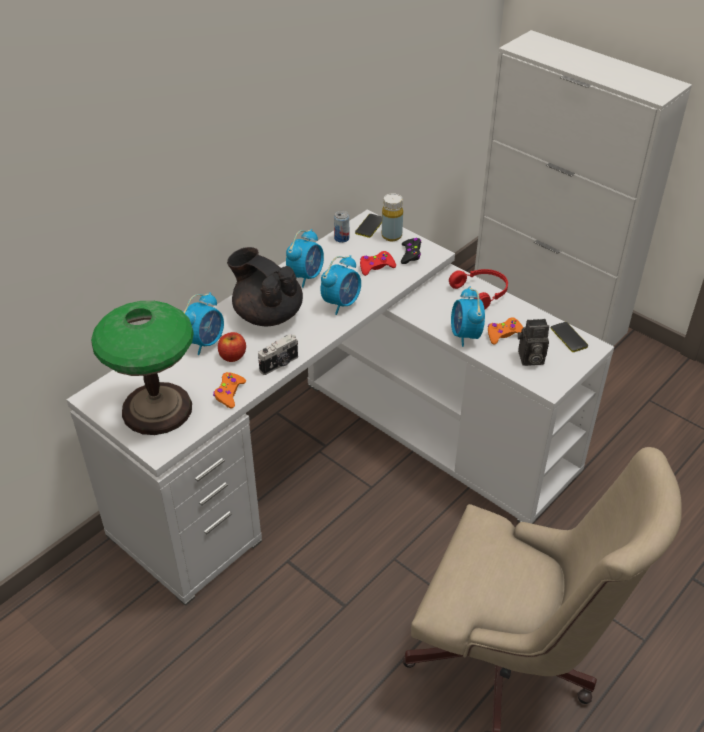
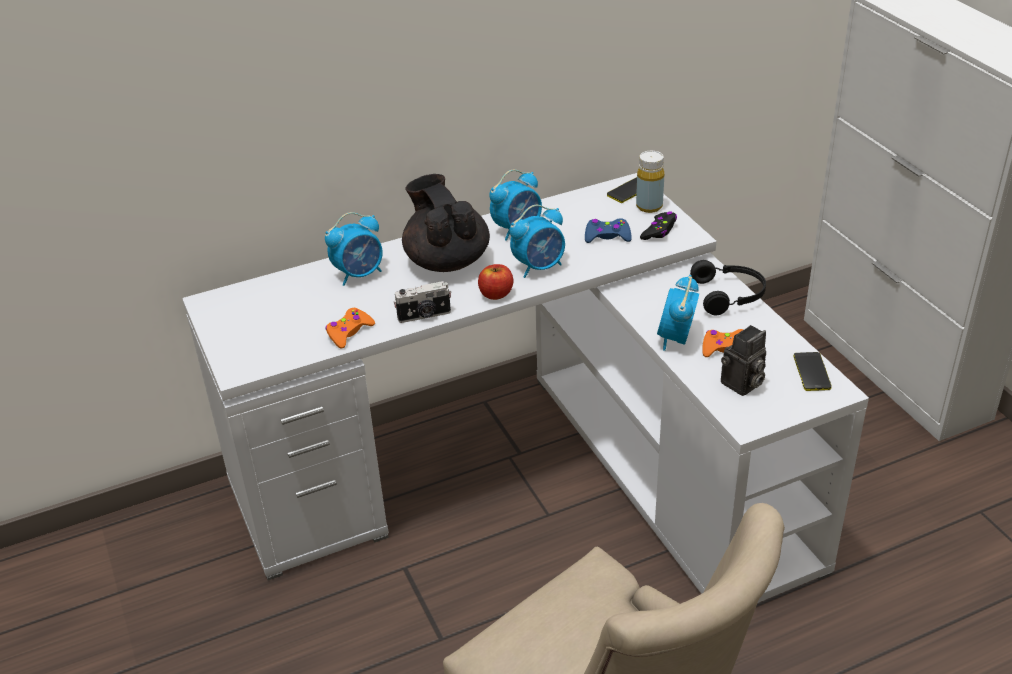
camera: 25 degrees right, 5 degrees down
(157, 410) = (263, 330): table lamp -> none
(232, 356) = (379, 295): apple -> apple (496, 294)
(341, 238) = (587, 197): can -> none
(376, 267) = (607, 236): red game controller -> blue game controller
(481, 293) = (729, 295): red headphones -> black headphones
(530, 359) = (742, 385): camera -> camera turned 60 degrees counterclockwise

